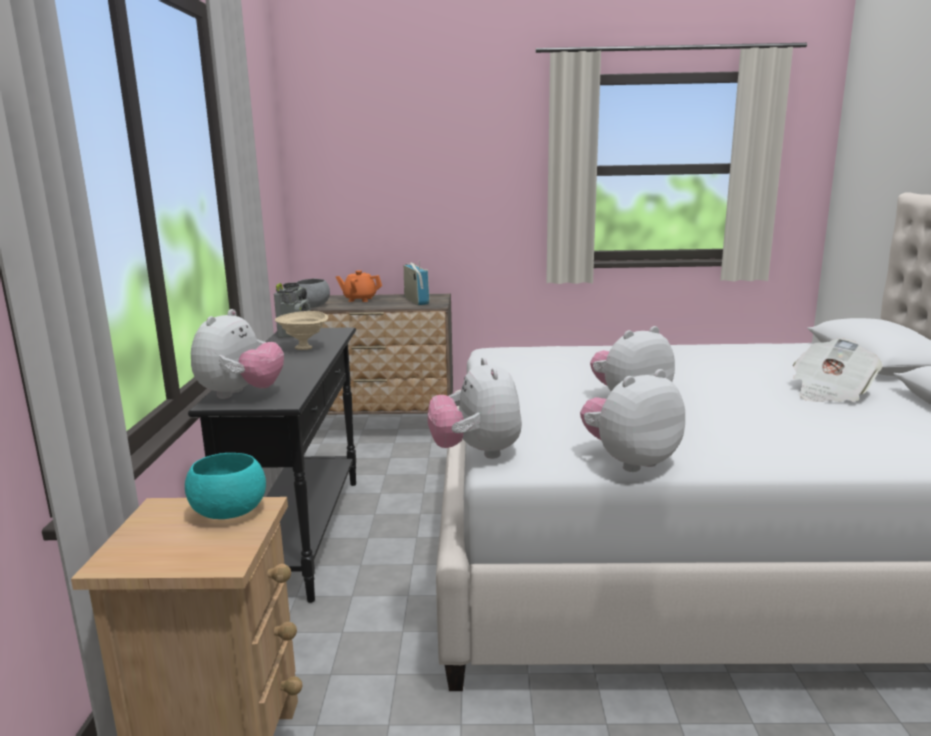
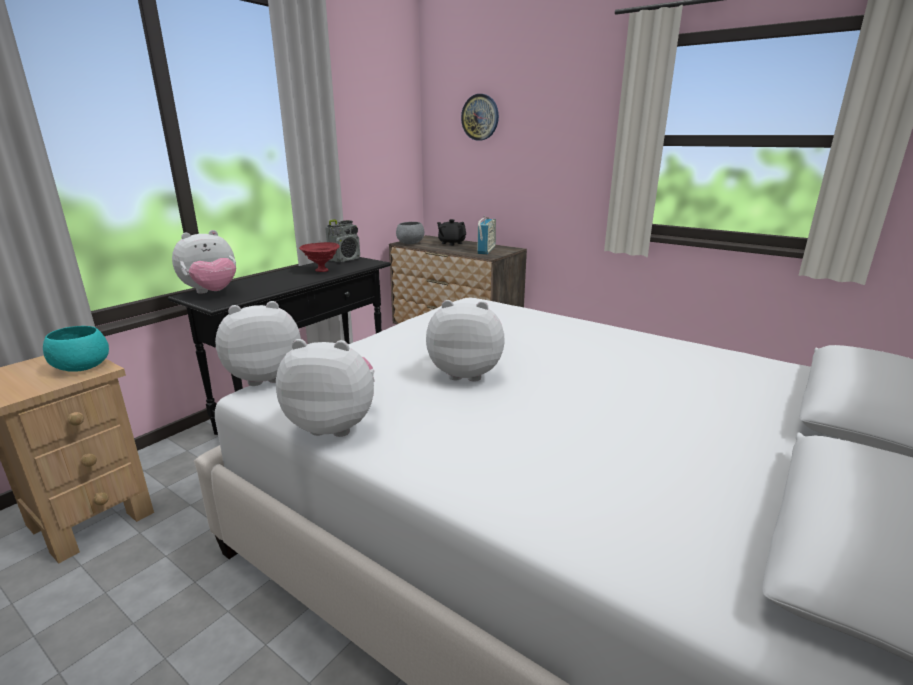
camera: 35 degrees right, 5 degrees up
(305, 348) = (322, 271): beige bowl -> red bowl
(360, 299) = (451, 243): orange teapot -> black teapot
(373, 149) = (480, 117): none -> wall clock
(476, 453) = (264, 377): plush toy -> plush toy turned 45 degrees clockwise
(830, 392) = (694, 429): newspaper -> none

